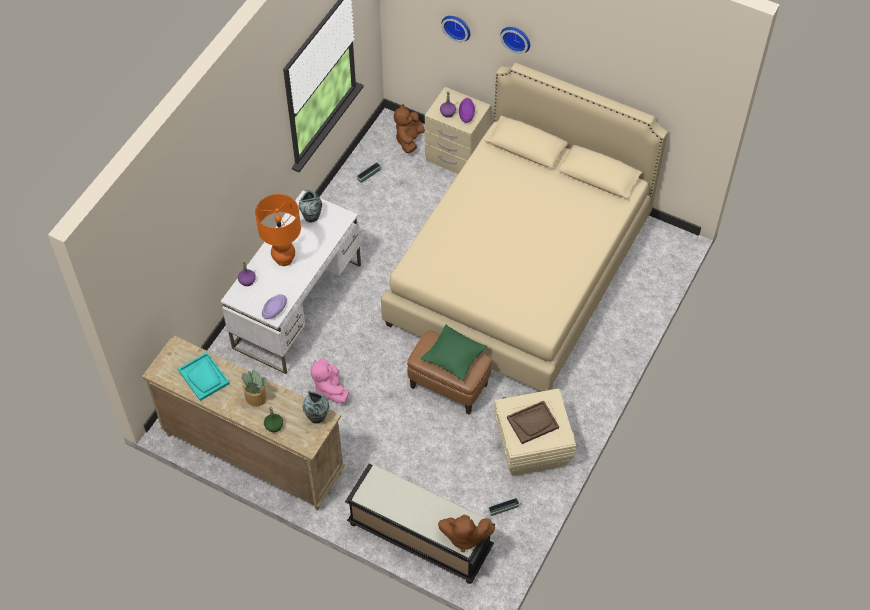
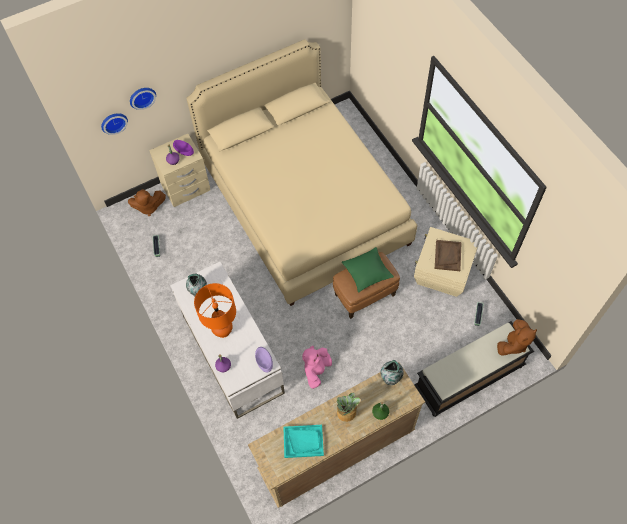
camera: 55 degrees left, 5 degrees up
(330, 388) = (316, 370): pink plush toy -> pink plush toy turned 105 degrees clockwise
(409, 140) = (148, 207): brown plush toy -> brown plush toy turned 60 degrees counterclockwise
(516, 38) = (190, 66): wall clock -> wall clock (113, 122)

